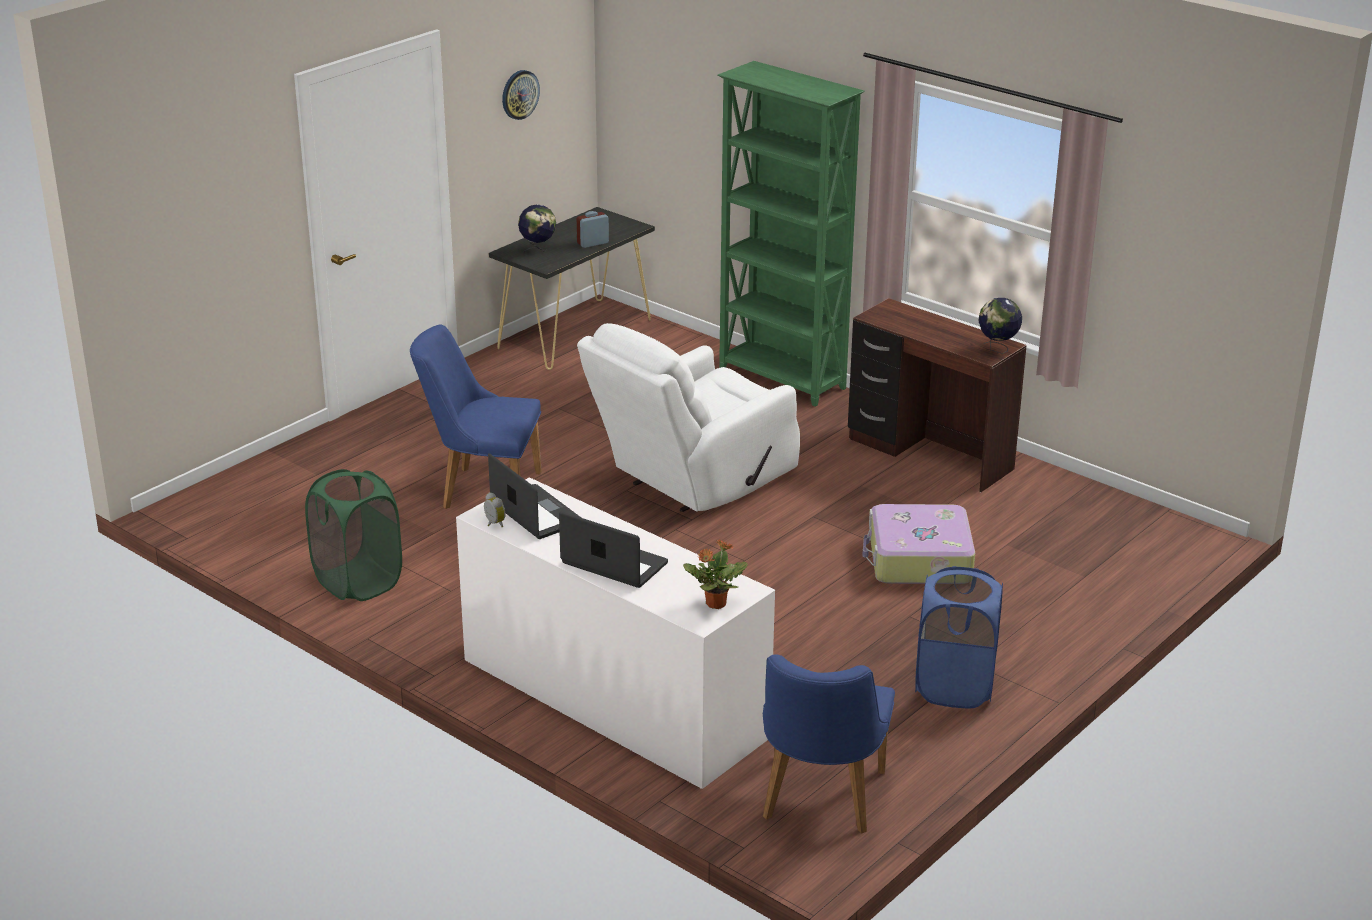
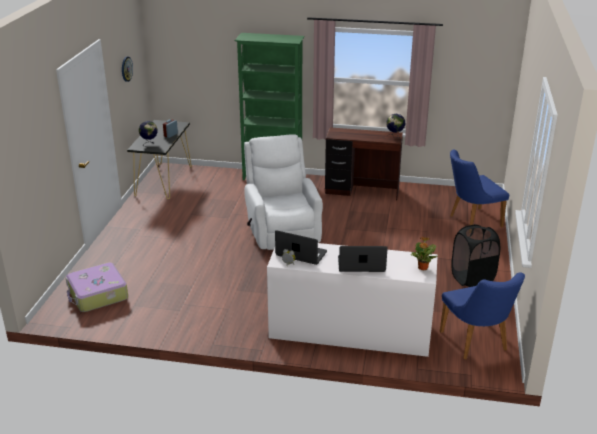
camera: 30 degrees left, 0 degrees up
(357, 582) = (180, 319): green laundry basket -> none
(481, 490) = (194, 259): blue chair -> blue chair (471, 221)
(692, 481) = (282, 228): white armchair -> white armchair turned 150 degrees clockwise
(918, 560) = (403, 233): suitcase -> suitcase (97, 295)
(954, 687) = (472, 278): blue laundry basket -> black laundry basket

